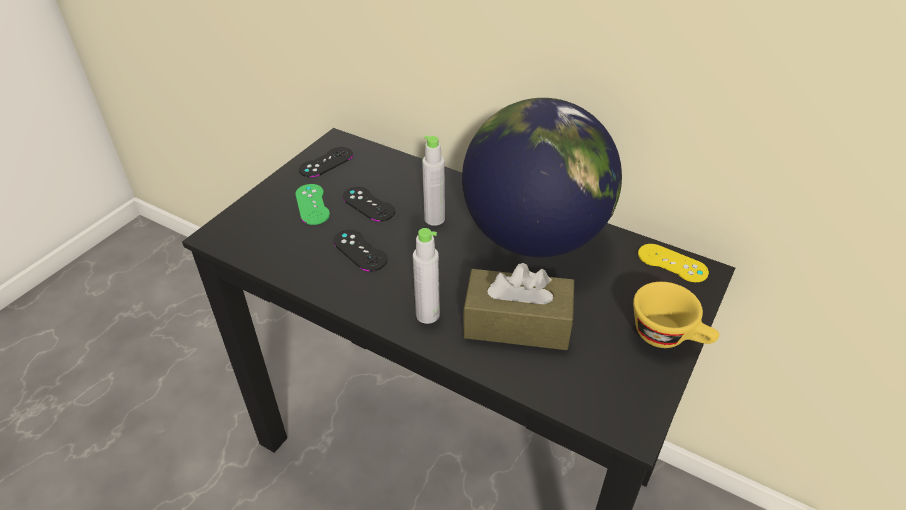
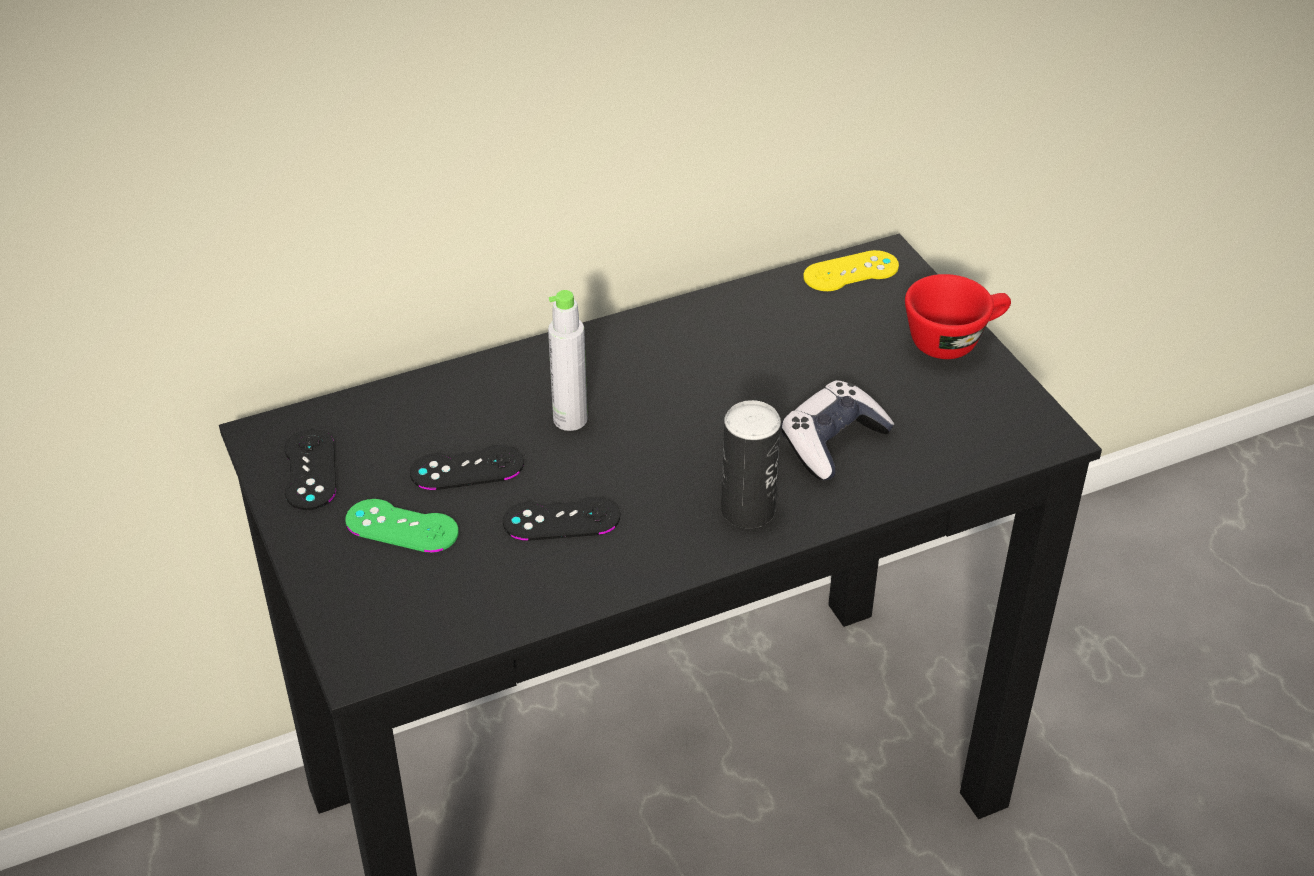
camera: 55 degrees left, 0 degrees up
(427, 315) = (748, 510): grey bottle -> can
(517, 324) = (832, 442): brown tissue box -> game controller
(534, 238) = (700, 352): globe -> none
(669, 336) = (954, 339): yellow cup -> red cup

